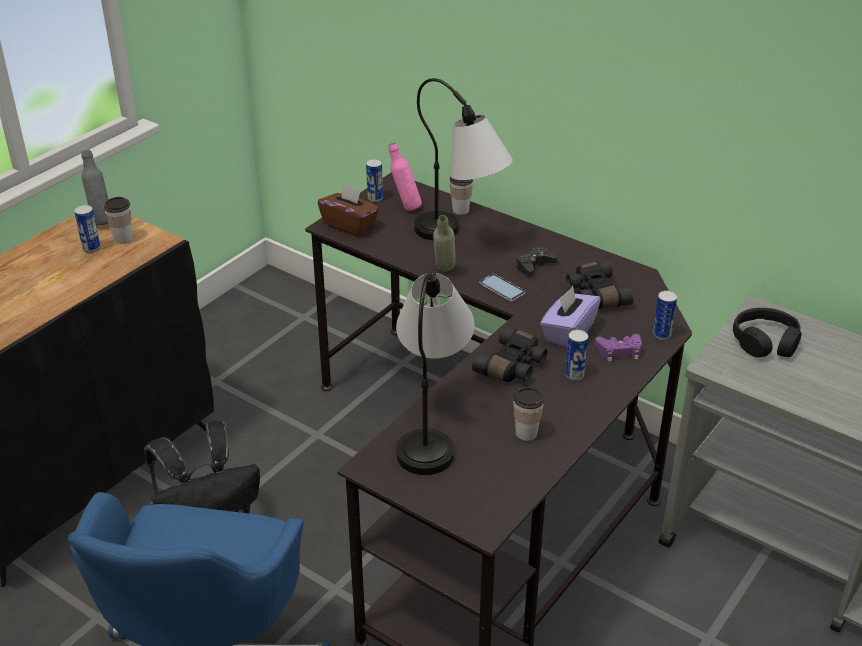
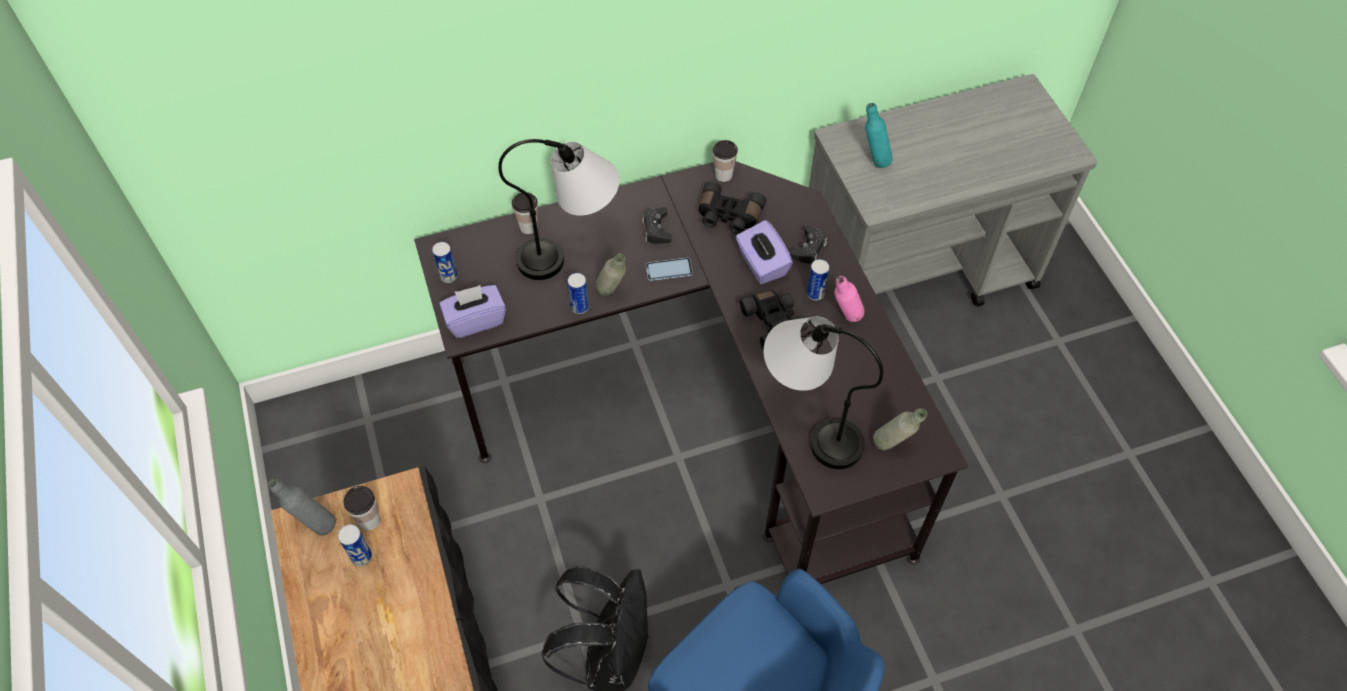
camera: 55 degrees left, 20 degrees up
(350, 225) = (475, 320): brown tissue box -> purple tissue box
(405, 207) = (485, 263): pink bottle -> pink bottle (844, 319)
(459, 491) = (892, 447): none -> grey bottle
(526, 433) = (859, 366): cup -> cup (723, 175)
(619, 351) = (809, 249): purple game controller -> black game controller
(661, 335) = (809, 211): can -> can (579, 307)
(765, 342) = (873, 161): black headphones -> turquoise bottle

